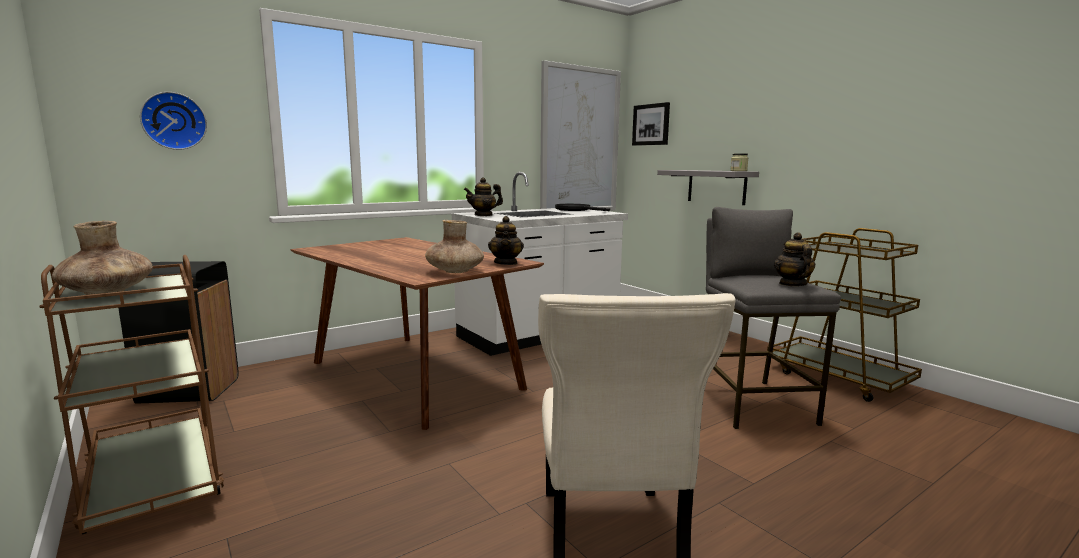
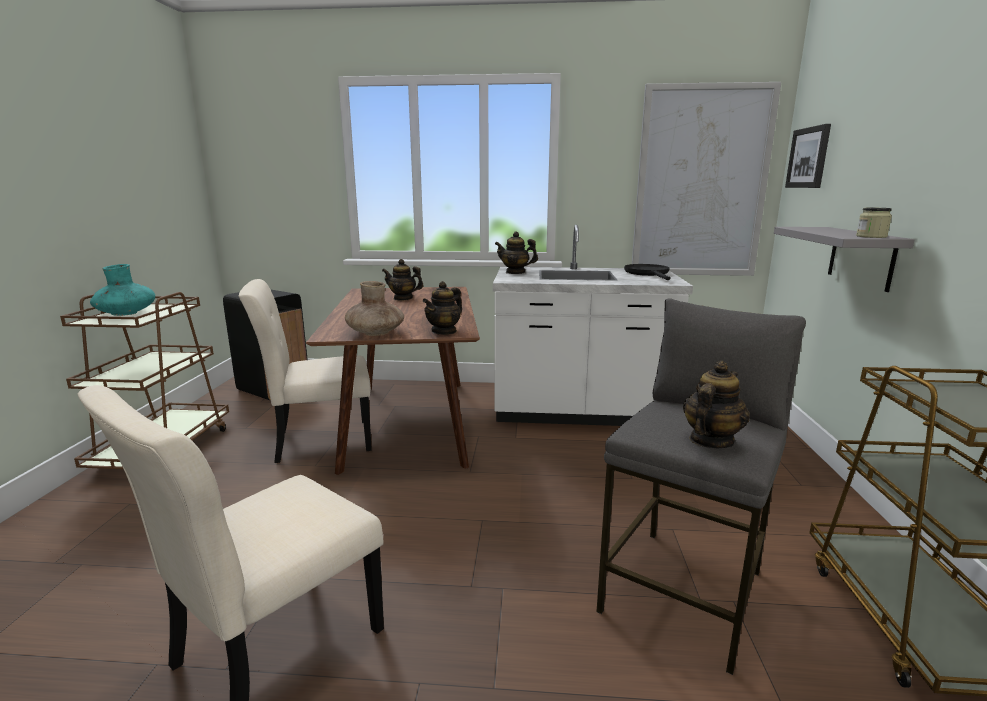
camera: 40 degrees right, 5 degrees up
(108, 292) = (126, 313): brown vase -> turquoise vase
(174, 121) = (279, 180): wall clock -> none
(353, 414) = (319, 441): none -> beige chair
(381, 249) = (403, 298): none -> teapot

